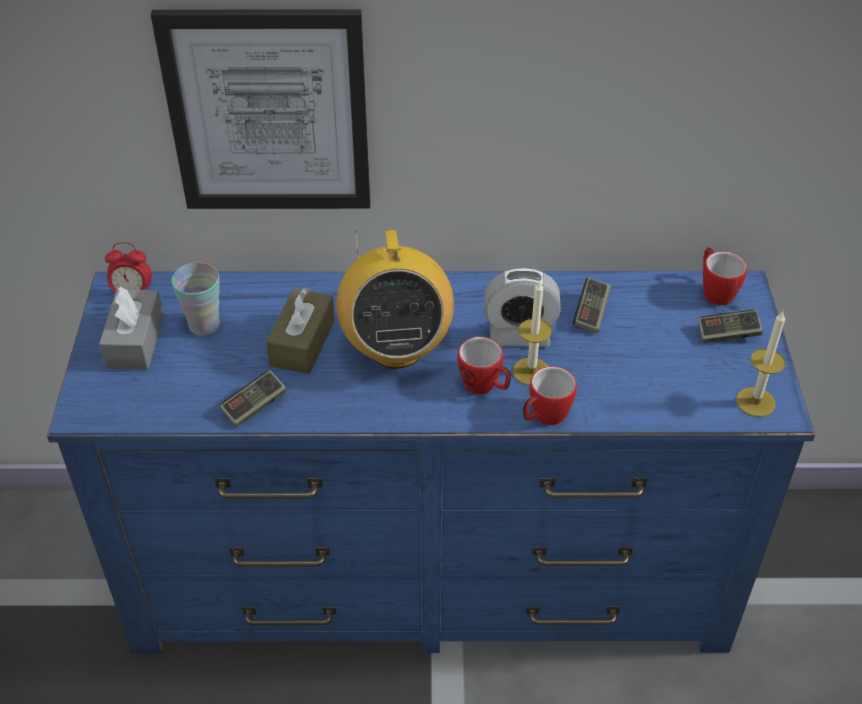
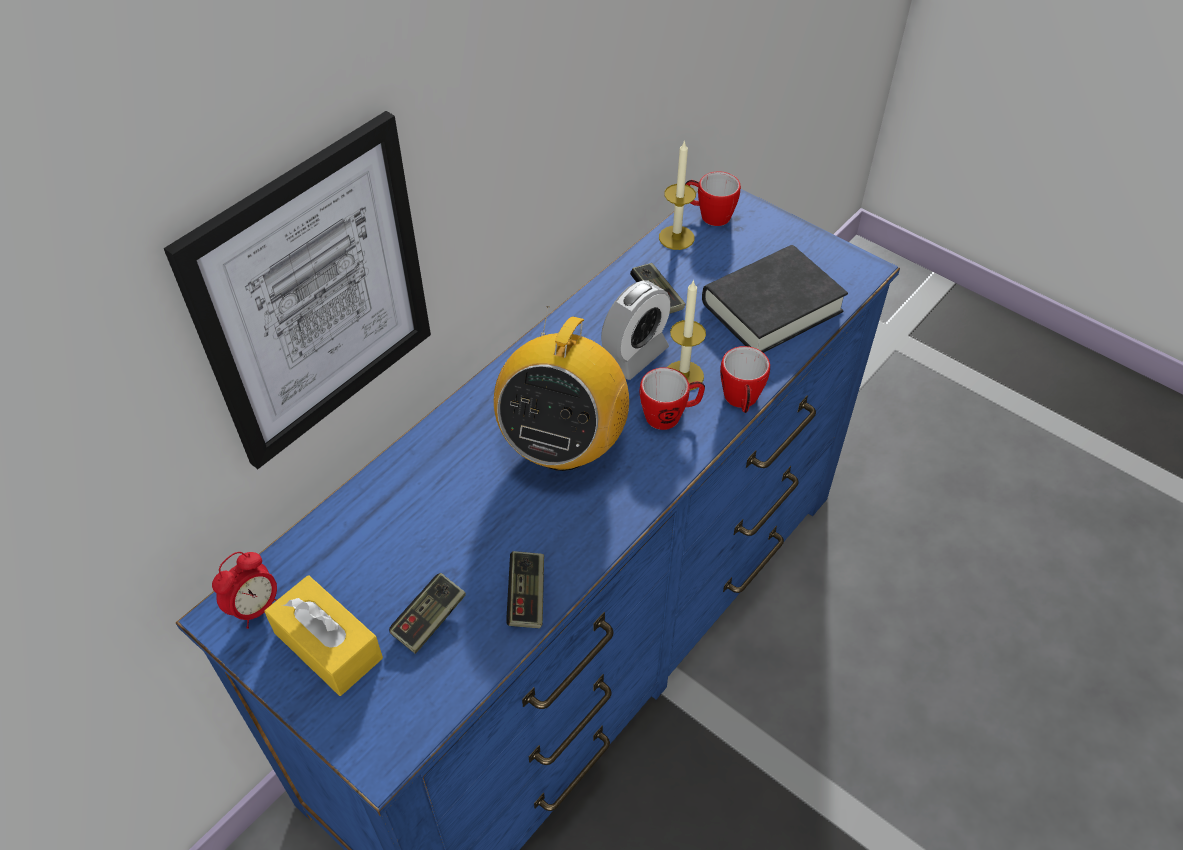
camera: 50 degrees left, 5 degrees up
(135, 341) = (328, 645): grey tissue box -> yellow tissue box
(204, 325) = (371, 571): cup -> none
(302, 343) = (483, 508): brown tissue box -> none
(396, 348) = (563, 445): radio -> radio turned 75 degrees clockwise
(663, 380) = (771, 307): none -> black book
(727, 334) = (761, 240): game controller -> game controller (429, 620)
(755, 402) = (842, 274): candle -> candle (676, 237)

